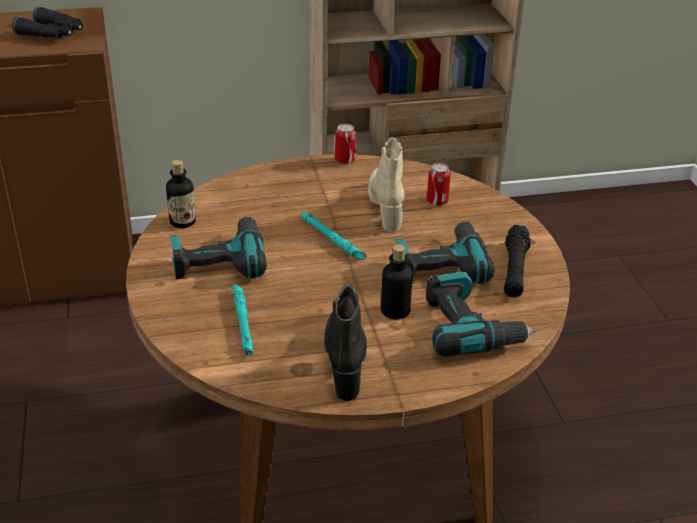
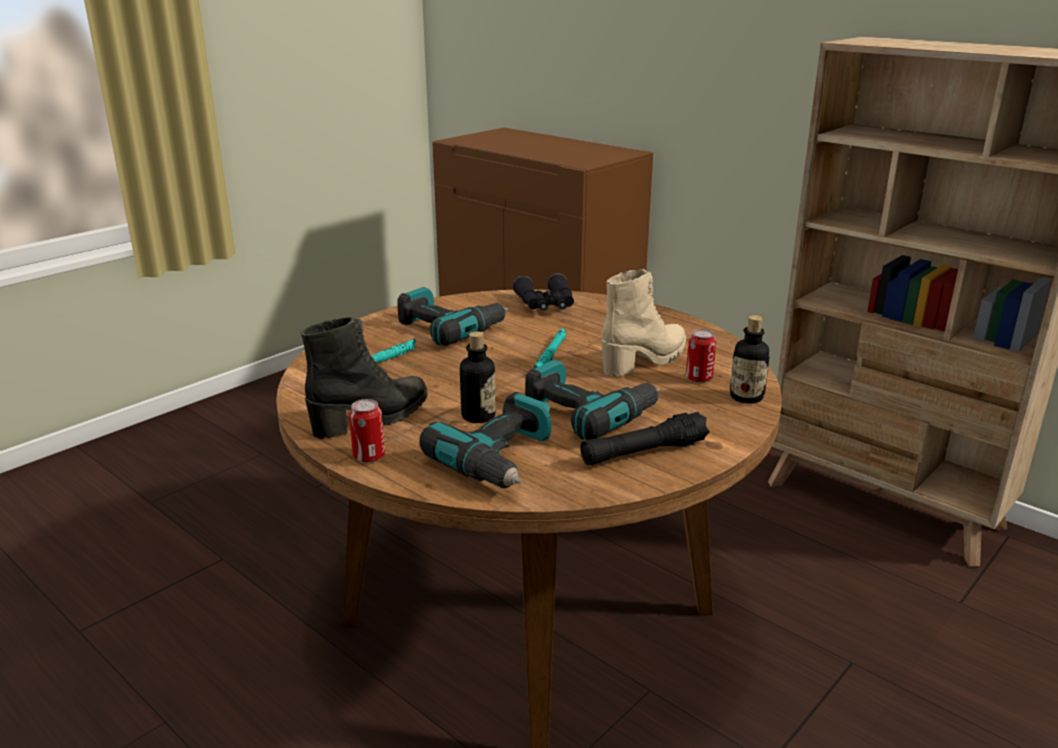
camera: 55 degrees right, 10 degrees down
(53, 34) = (580, 155): black binoculars -> black binoculars (546, 304)
(182, 222) = (483, 301): bottle -> bottle (746, 397)
(345, 160) = (688, 321): can -> can (369, 456)

